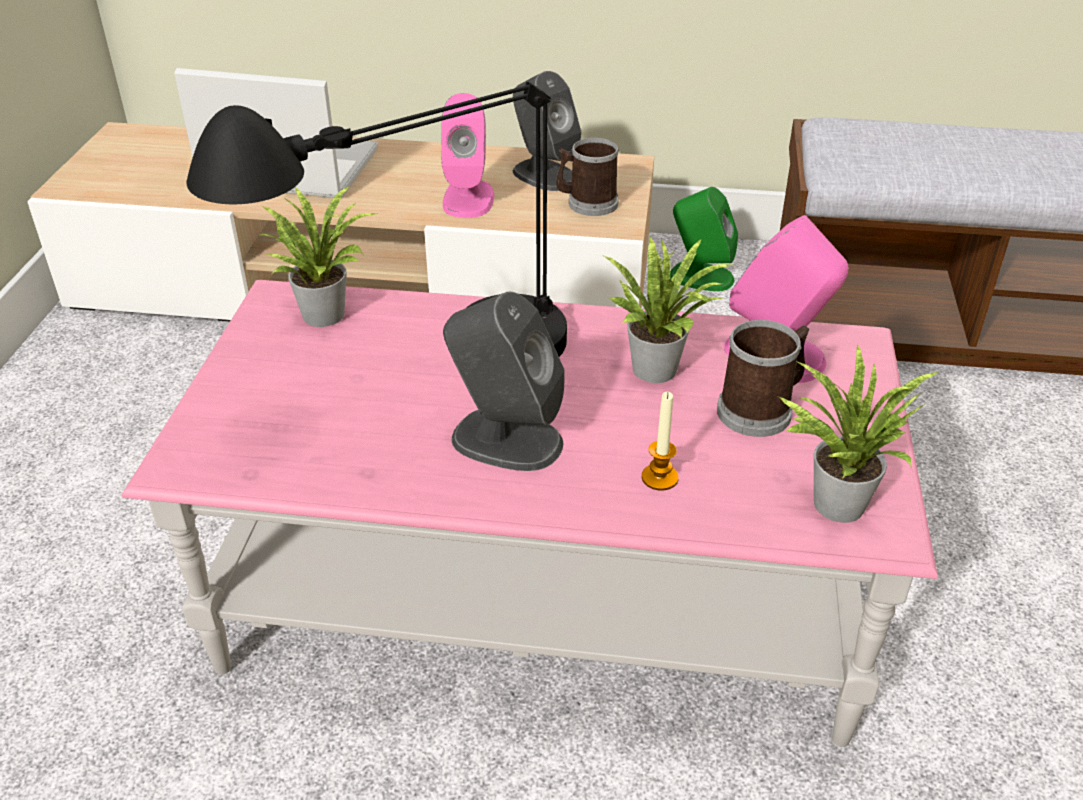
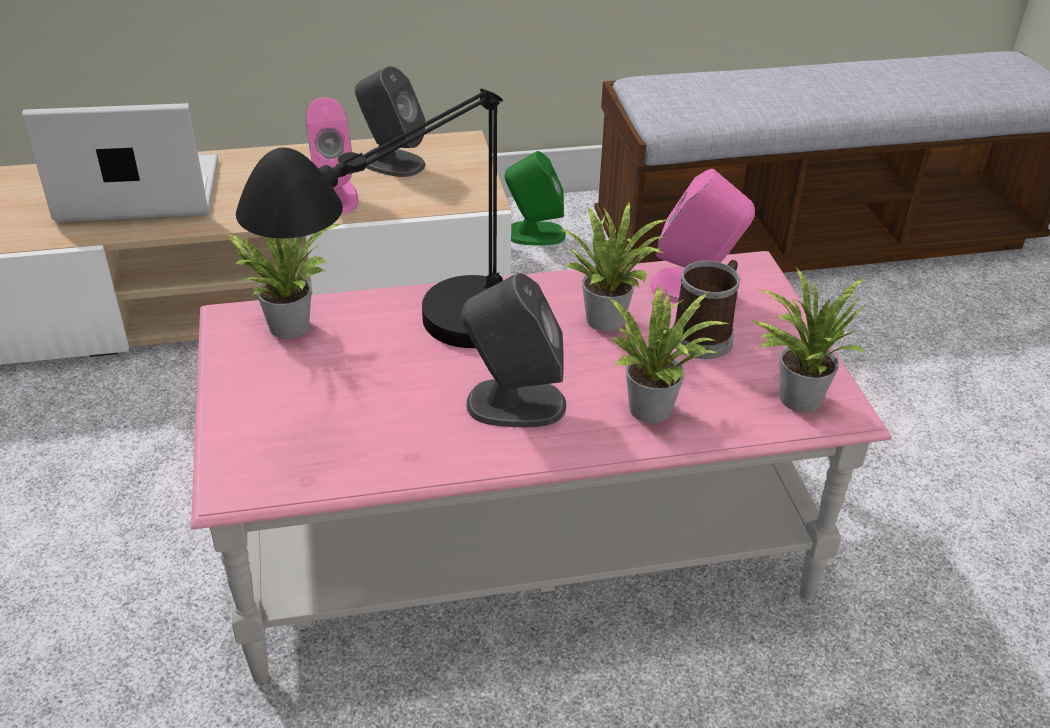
camera: 20 degrees left, 0 degrees up
(587, 203) = (444, 183): mug -> none
(659, 478) = (655, 408): candle -> potted plant

